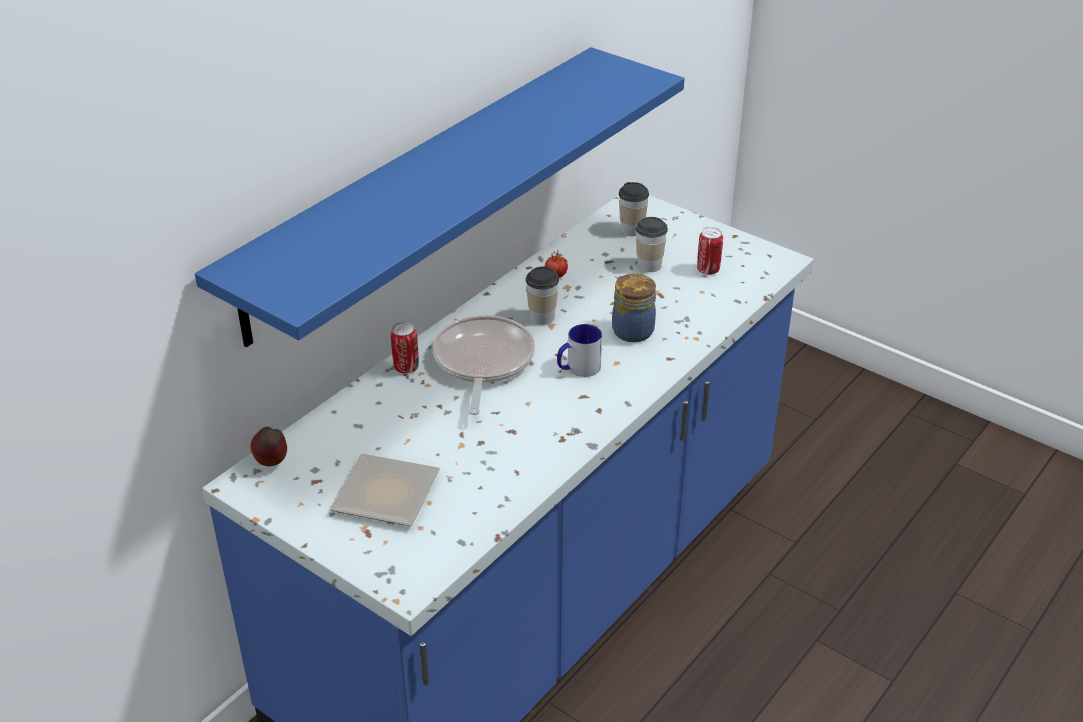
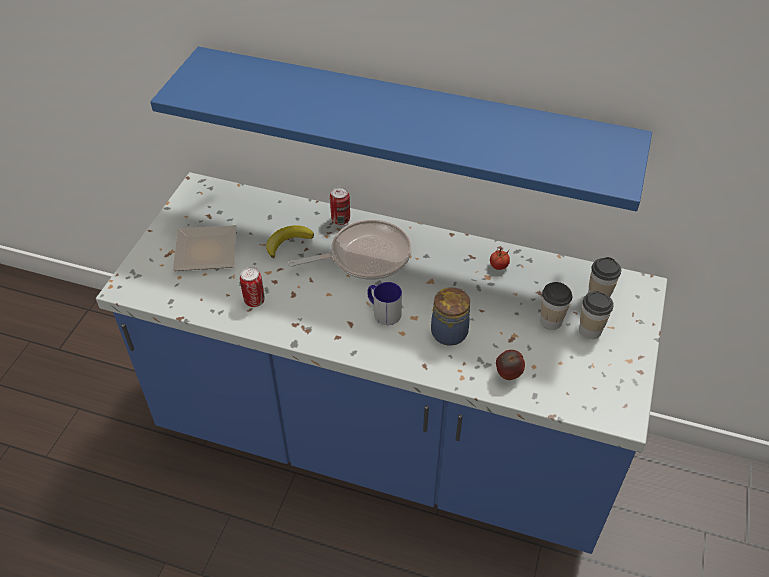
camera: 70 degrees right, 10 degrees up
(272, 463) = (219, 192): apple -> apple (507, 375)
(418, 418) = (288, 242): none -> banana
(542, 317) = (438, 273): cup -> cup (590, 330)
(708, 270) = (570, 363): can -> can (254, 301)

